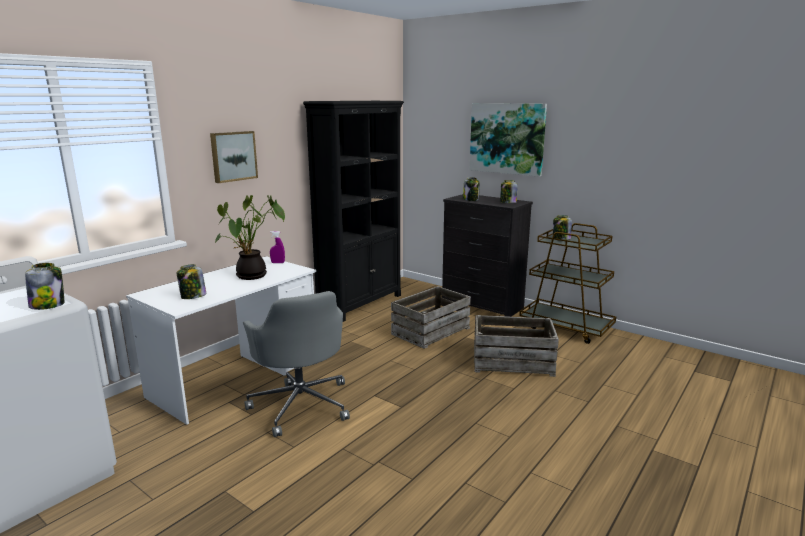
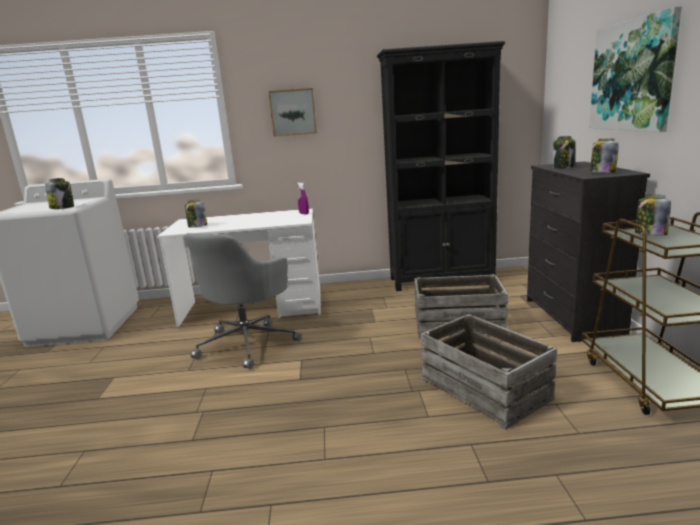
camera: 50 degrees right, 0 degrees up
(251, 276) = (260, 220): potted plant -> none

